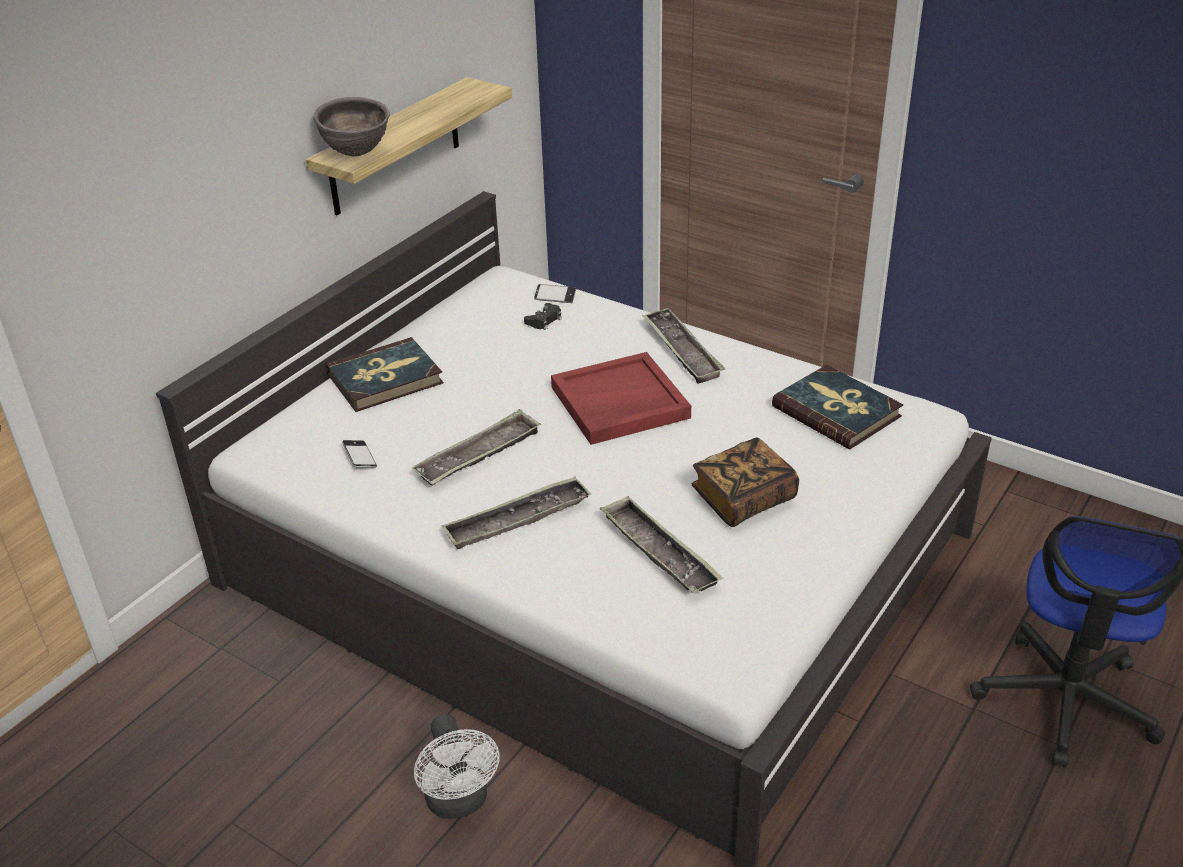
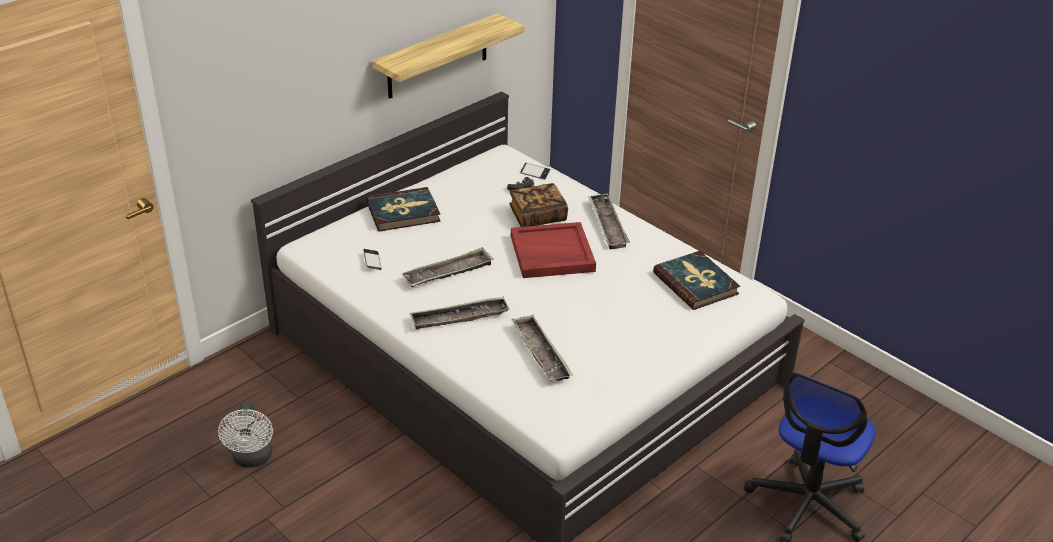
camera: 10 degrees right, 0 degrees up
(356, 154) = (405, 61): brown bowl -> none
(459, 802) = (390, 490): white fan -> white fan (252, 459)
(743, 499) = (609, 329): book -> book (537, 217)

